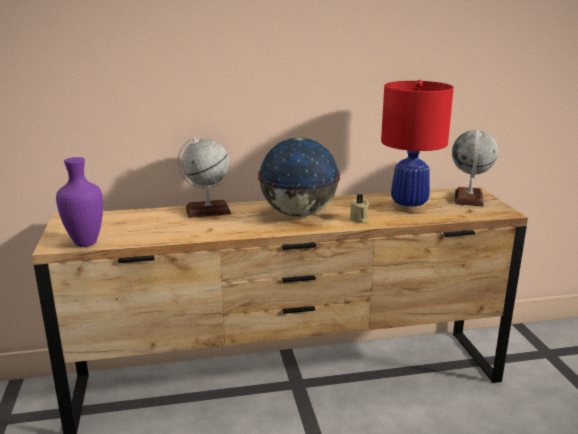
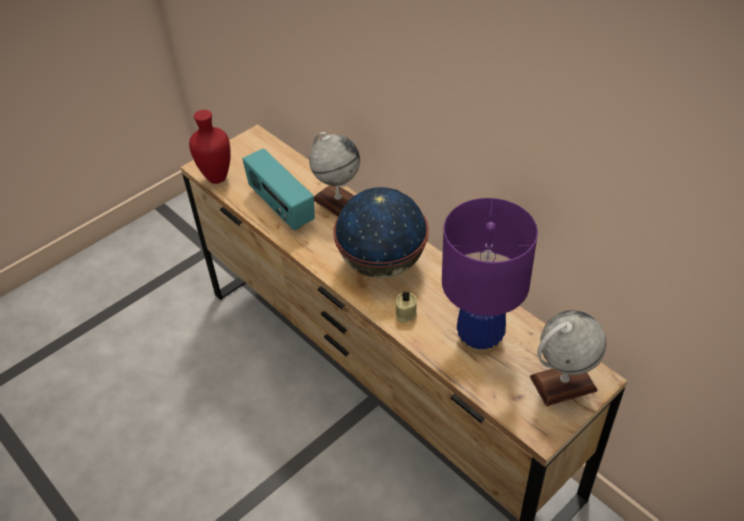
camera: 60 degrees right, 25 degrees up
(84, 243) = (216, 177): purple vase -> red vase
(175, 229) = (281, 207): none -> radio
(408, 207) = (480, 339): red table lamp -> purple table lamp

